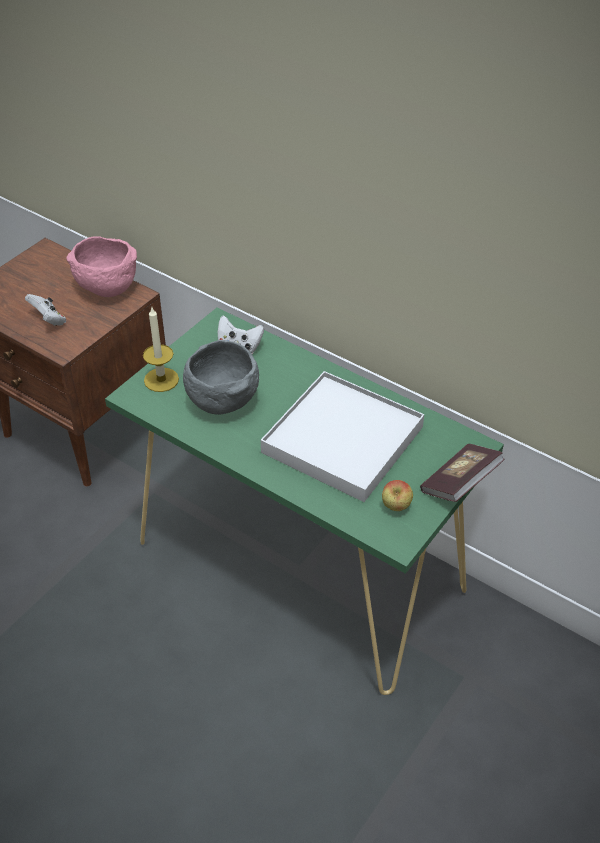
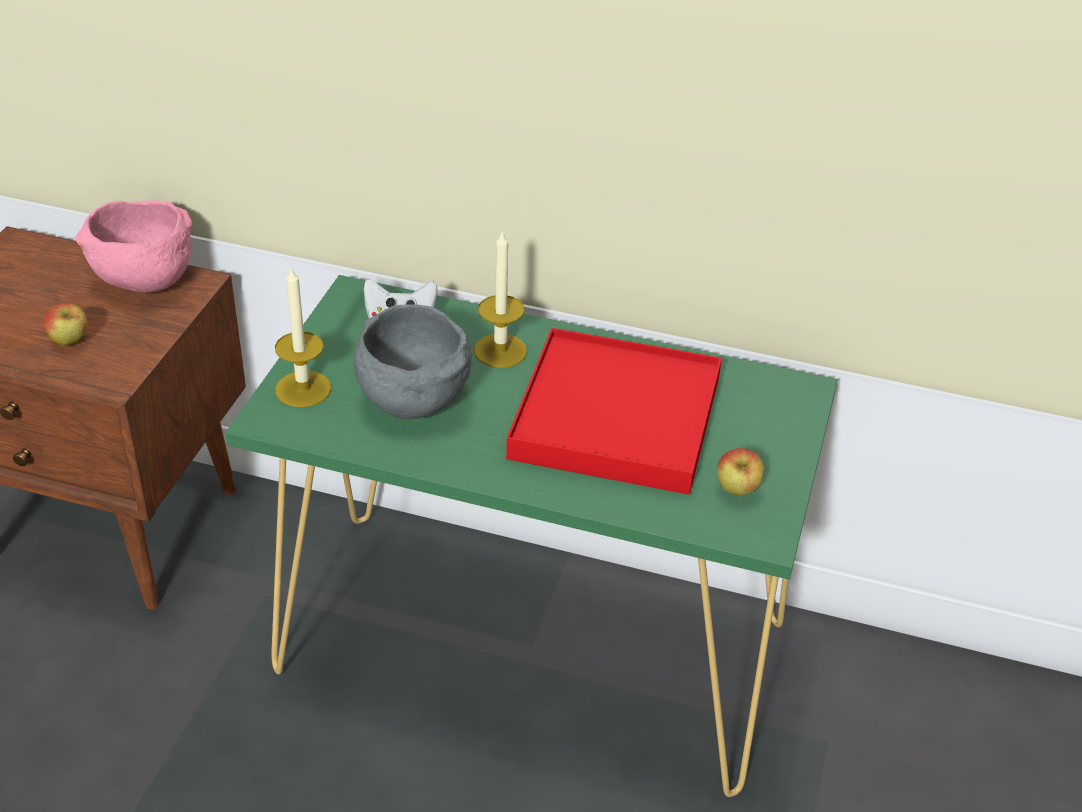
camera: 20 degrees left, 5 degrees down
(49, 320) = (70, 342): white game controller -> apple
(291, 378) = (500, 351): none -> candle
(342, 439) = (615, 417): white tray -> red tray
(460, 483) = (807, 441): book -> none

